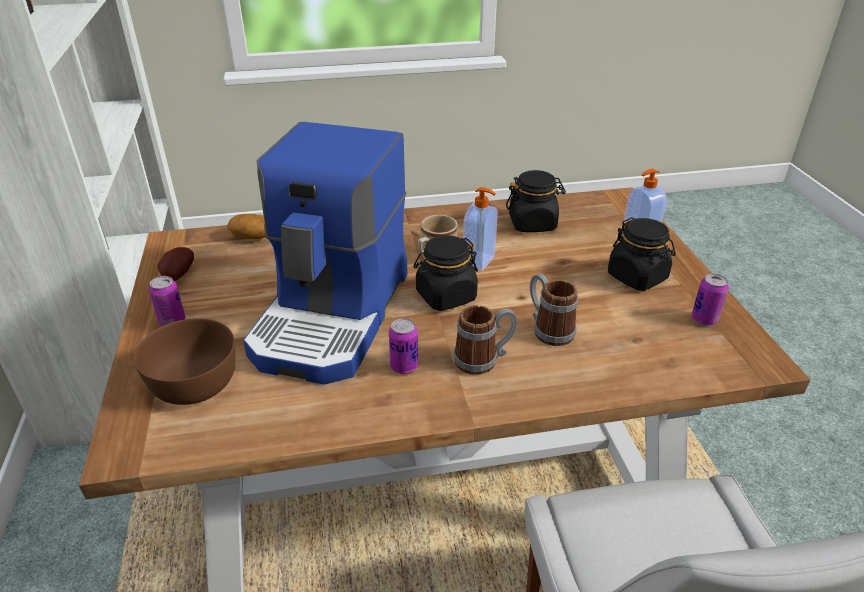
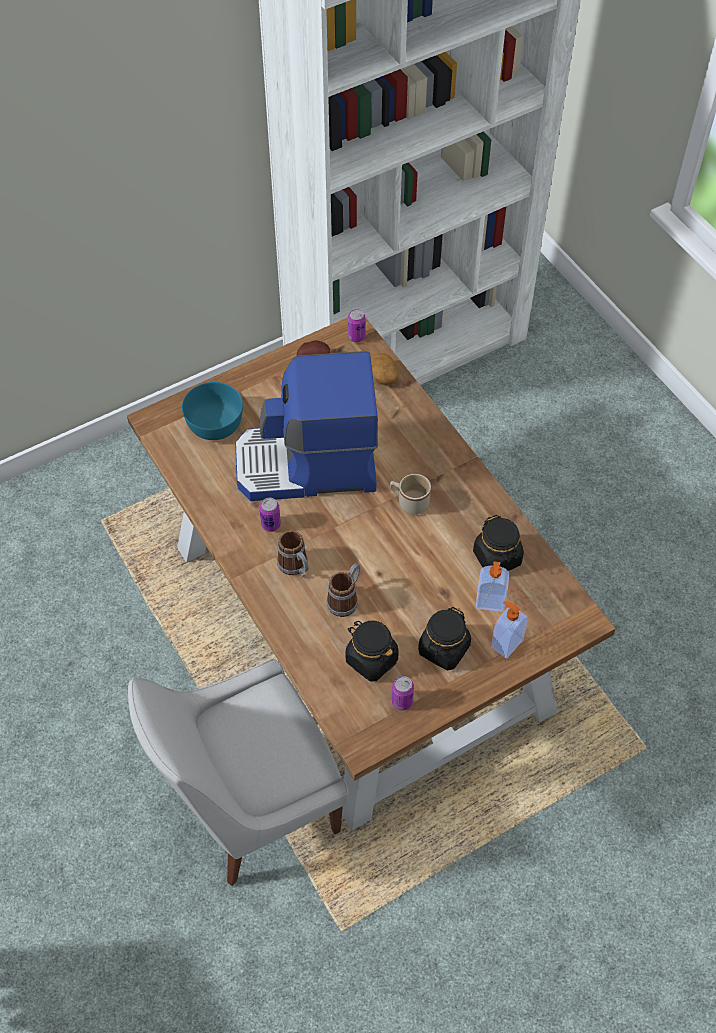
camera: 70 degrees right, 20 degrees up
(172, 321) = (265, 382): can -> can (356, 337)
(195, 381) = (216, 423): brown bowl -> turquoise bowl
(445, 296) = (359, 525): black jar -> black jar (371, 659)
(479, 261) = (417, 534): soap dispenser -> soap dispenser (490, 603)

